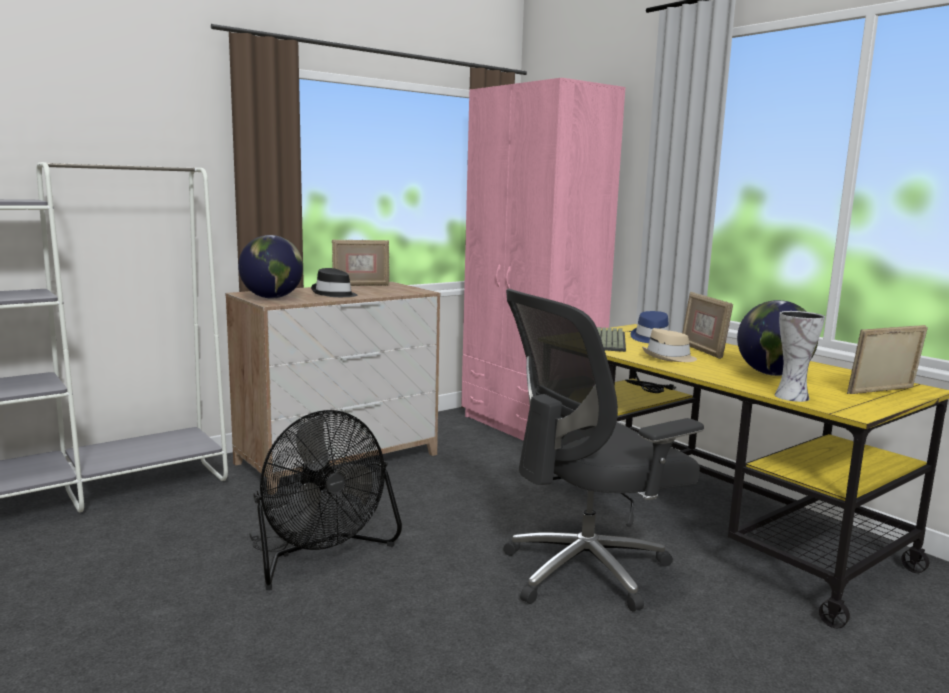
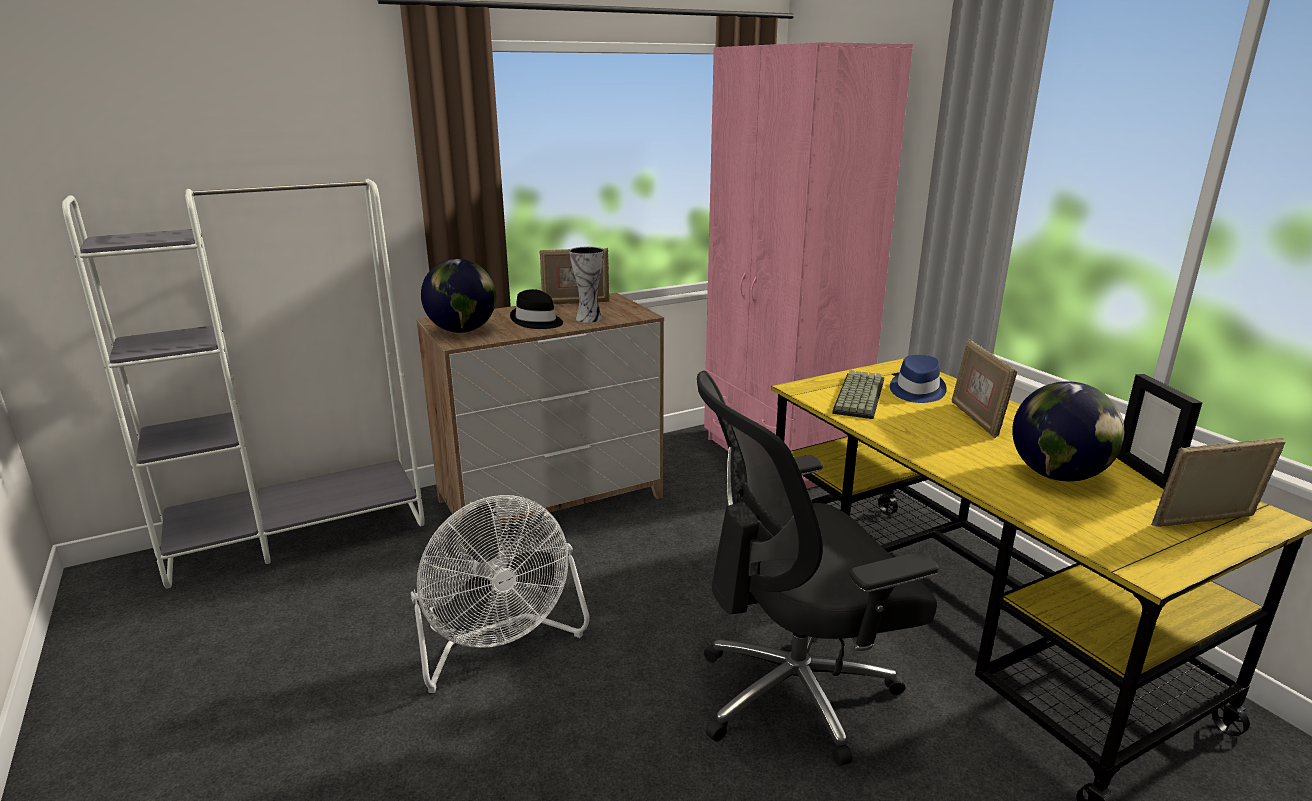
camera: 10 degrees right, 10 degrees up
(314, 556) = (492, 645): black fan -> white fan
(669, 357) = (926, 434): beige hat -> none
(791, 396) = (1068, 528): vase -> vase (589, 318)
(833, 372) = (1146, 473): none -> picture frame

